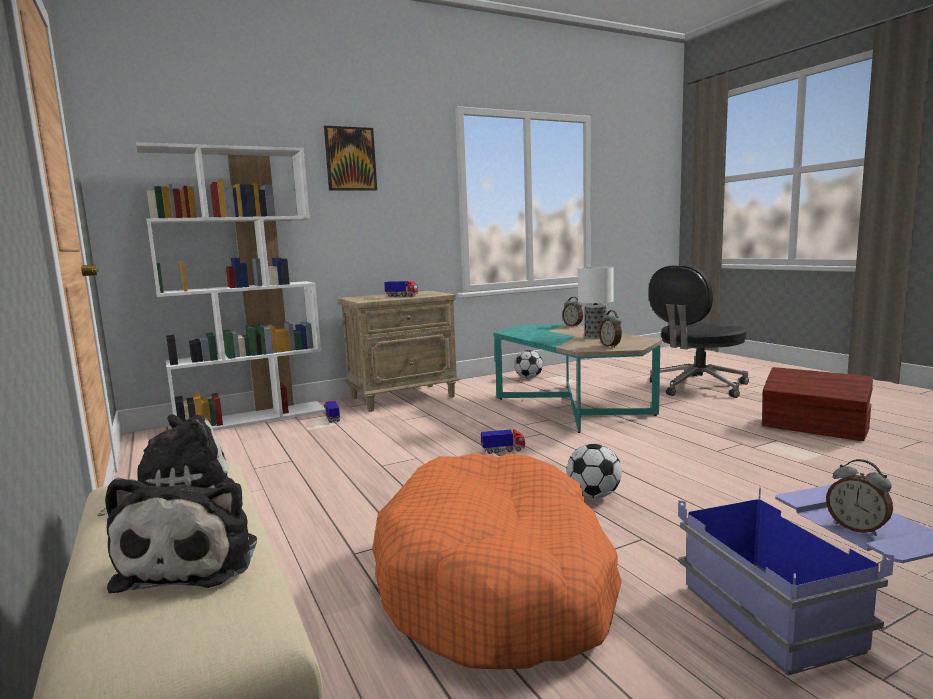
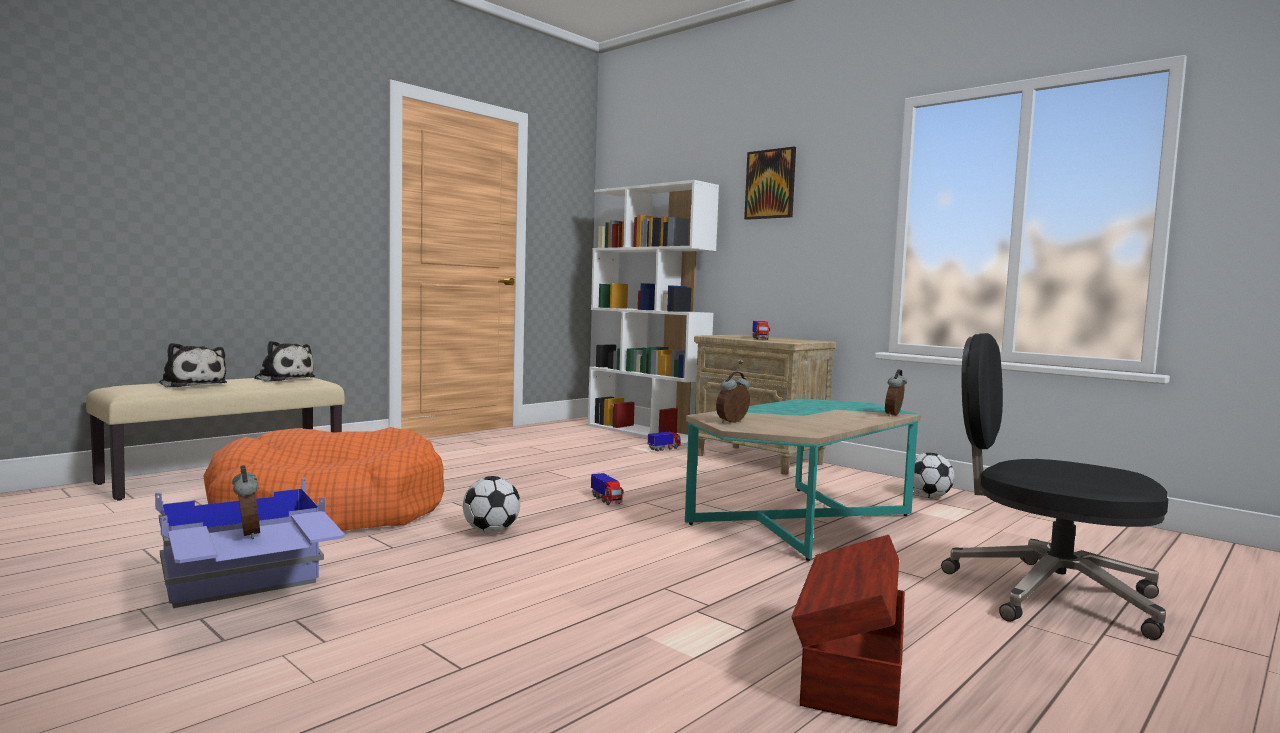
camera: 70 degrees right, 5 degrees down
(194, 560) = (192, 384): plush toy -> plush toy turned 120 degrees counterclockwise
(595, 336) = (805, 419): table lamp -> none
(857, 528) = (246, 534): alarm clock -> alarm clock turned 120 degrees clockwise

